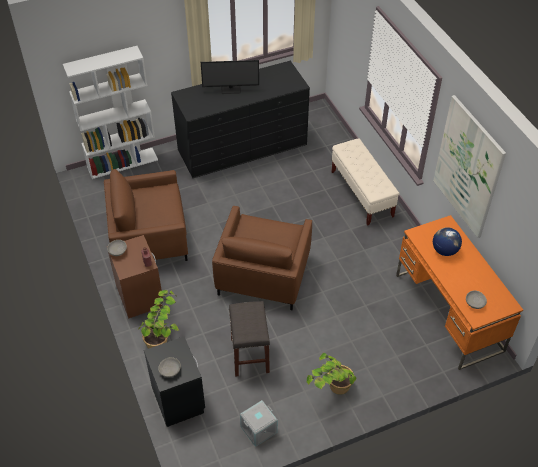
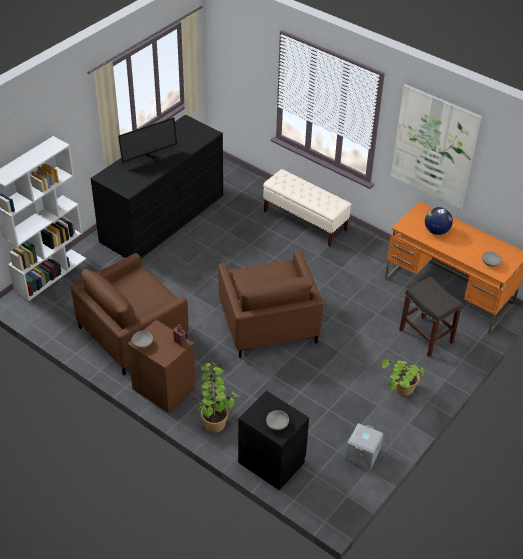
camera: 30 degrees left, 5 degrees down
(249, 354) = (307, 396): grey stool -> grey stool (425, 336)

